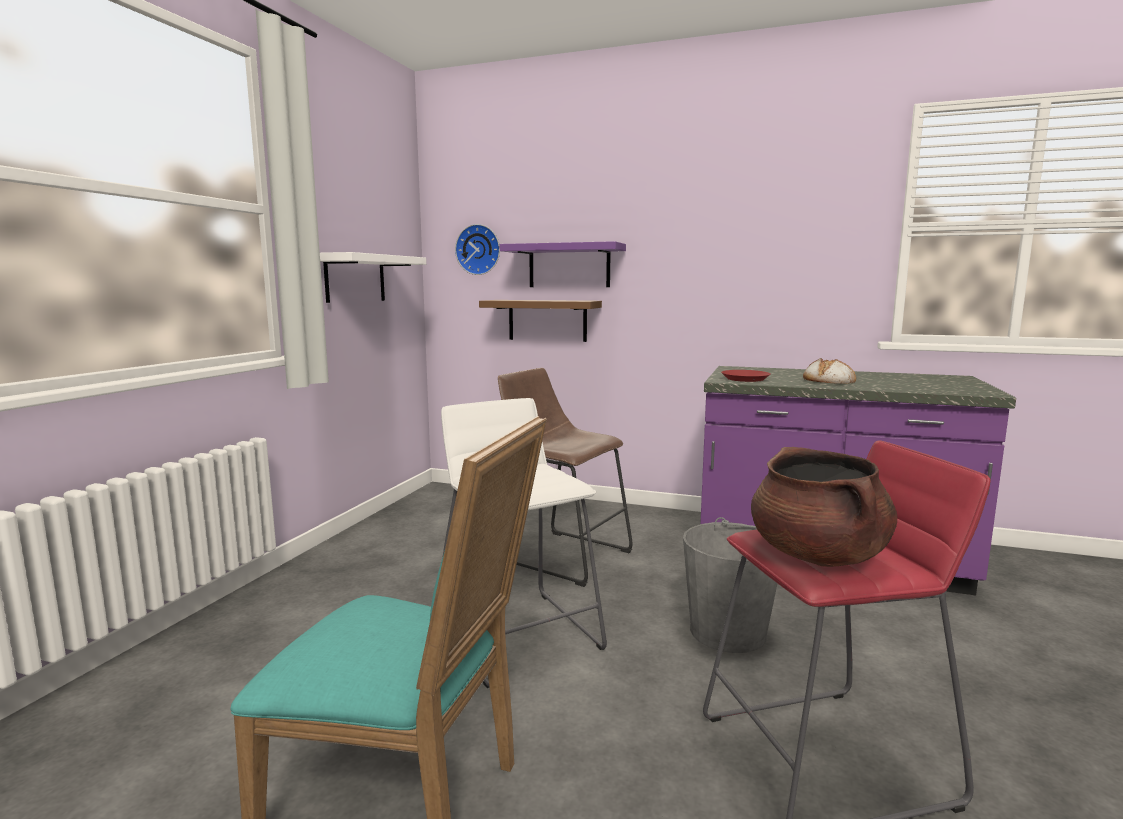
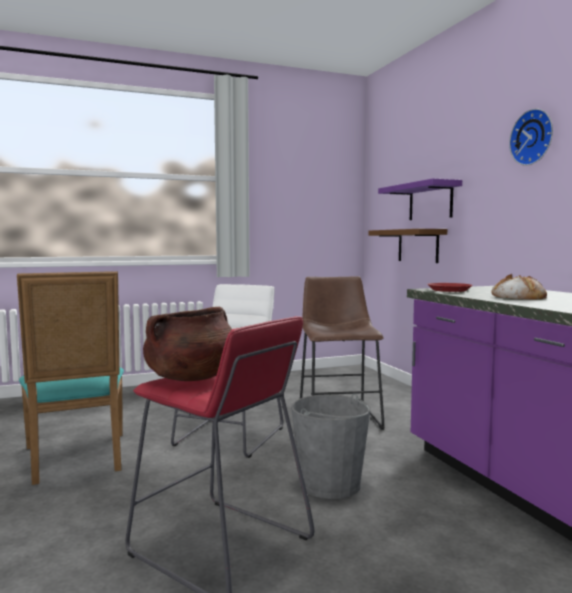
camera: 50 degrees right, 5 degrees down
(355, 278) = (291, 216): white shelf -> none
(479, 249) = (387, 194): wall clock -> wall clock (533, 137)

